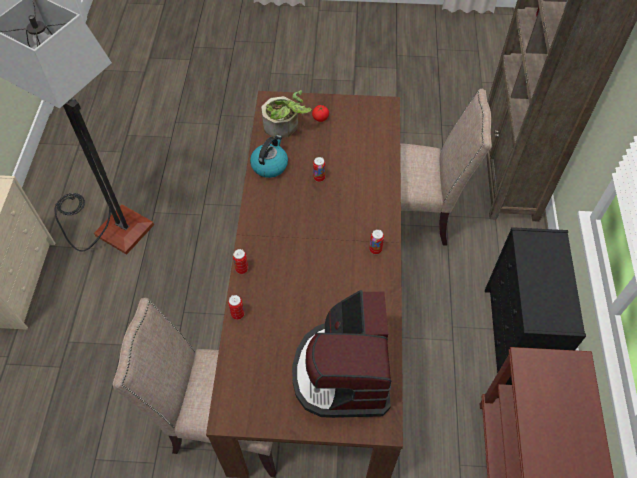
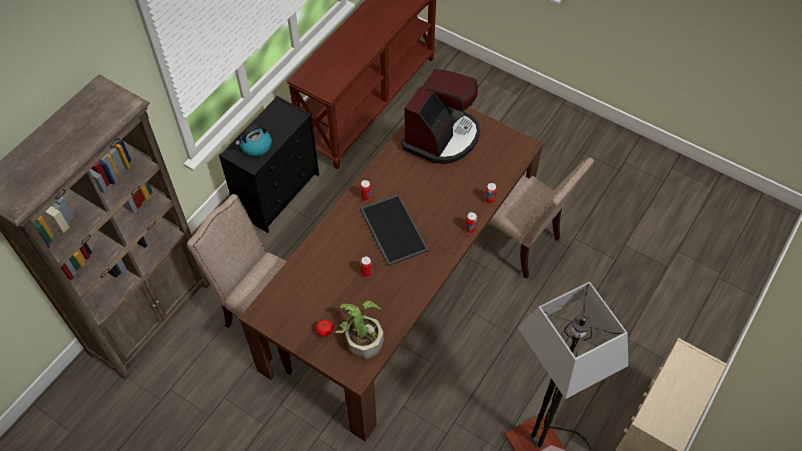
camera: 150 degrees left, 0 degrees up
(269, 165) = (399, 305): kettle -> kettle (256, 147)
(324, 229) = (392, 229): none -> tray

